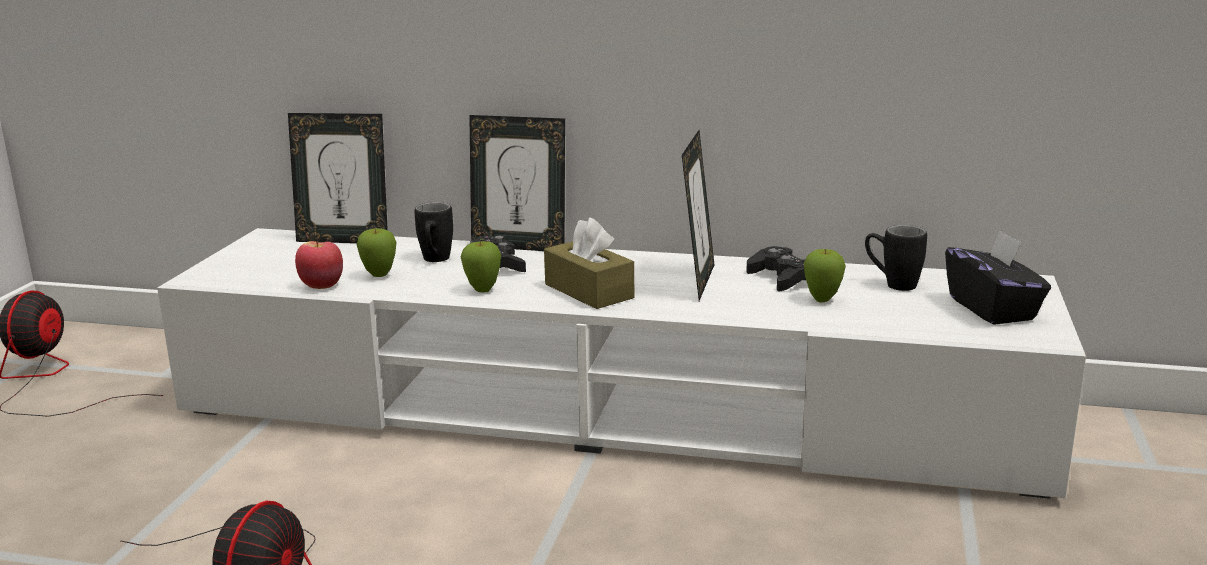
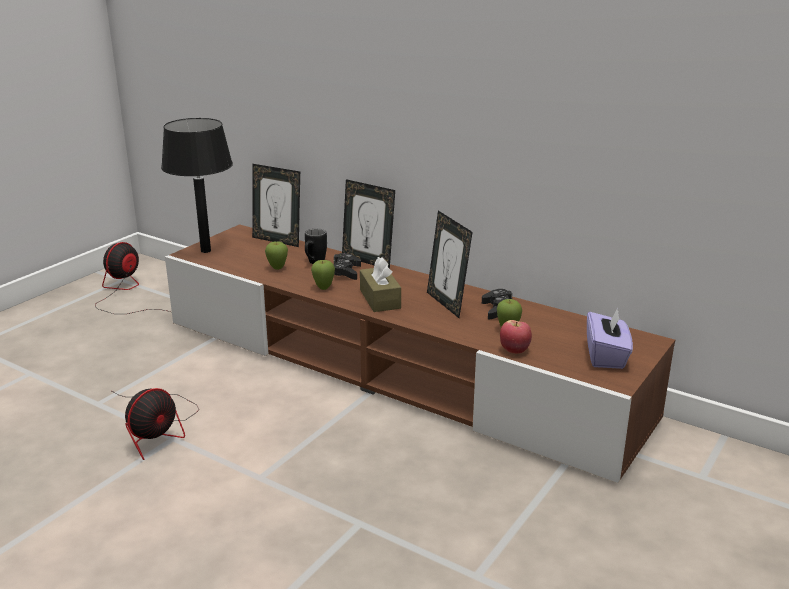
camera: 20 degrees right, 5 degrees up
(229, 269) = (206, 250): none -> black table lamp
(322, 286) = (244, 270): apple -> apple (515, 350)
(608, 413) = (395, 370): white tv stand -> brown tv stand
(698, 281) = (447, 304): picture frame -> picture frame turned 120 degrees clockwise
(892, 284) = (562, 327): black mug -> none
(992, 309) = (606, 356): black tissue box -> purple tissue box

